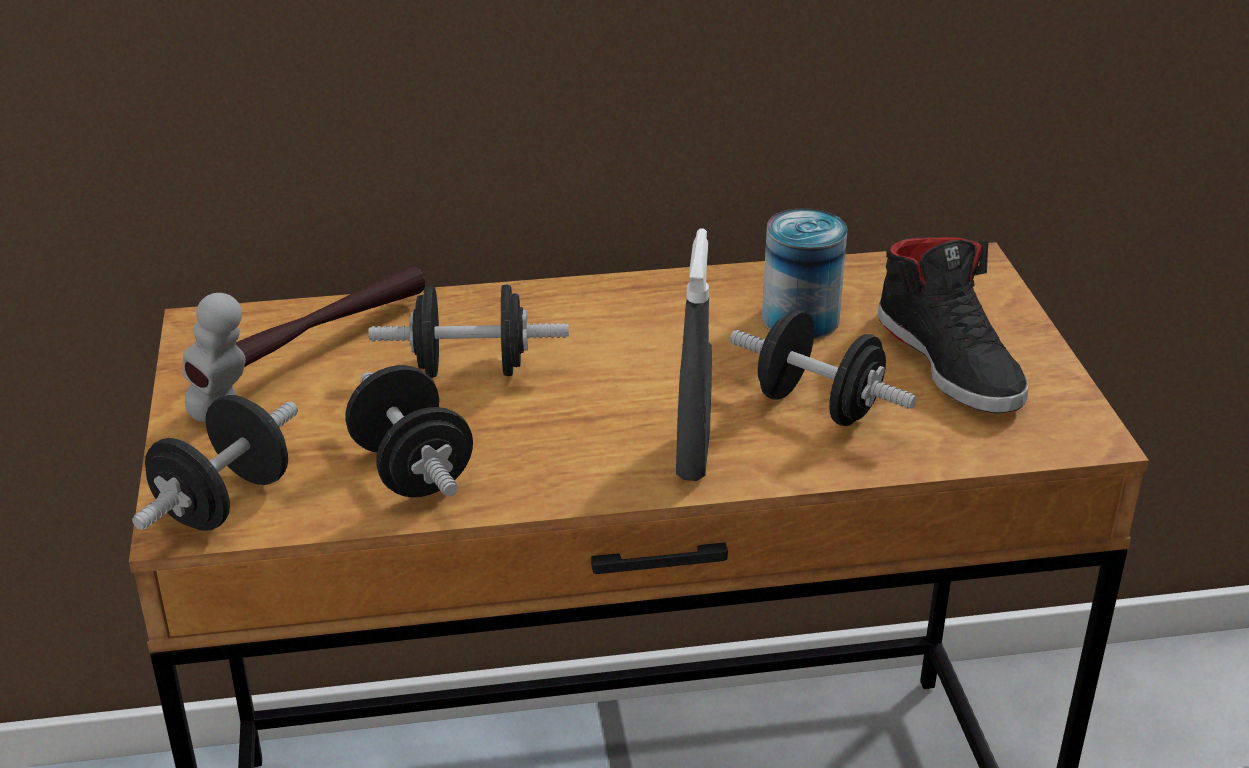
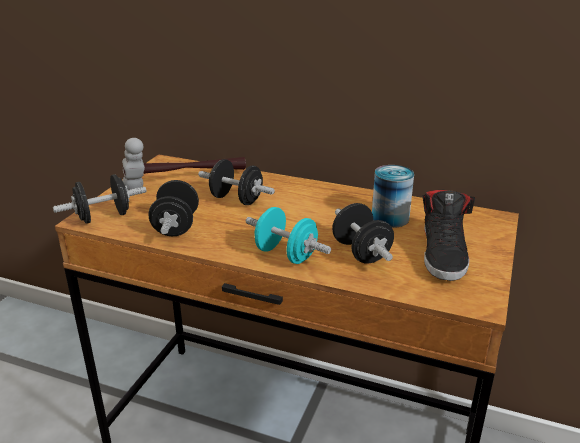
camera: 30 degrees right, 5 degrees down
(693, 456) = (286, 254): grey spray bottle -> turquoise dumbbell

